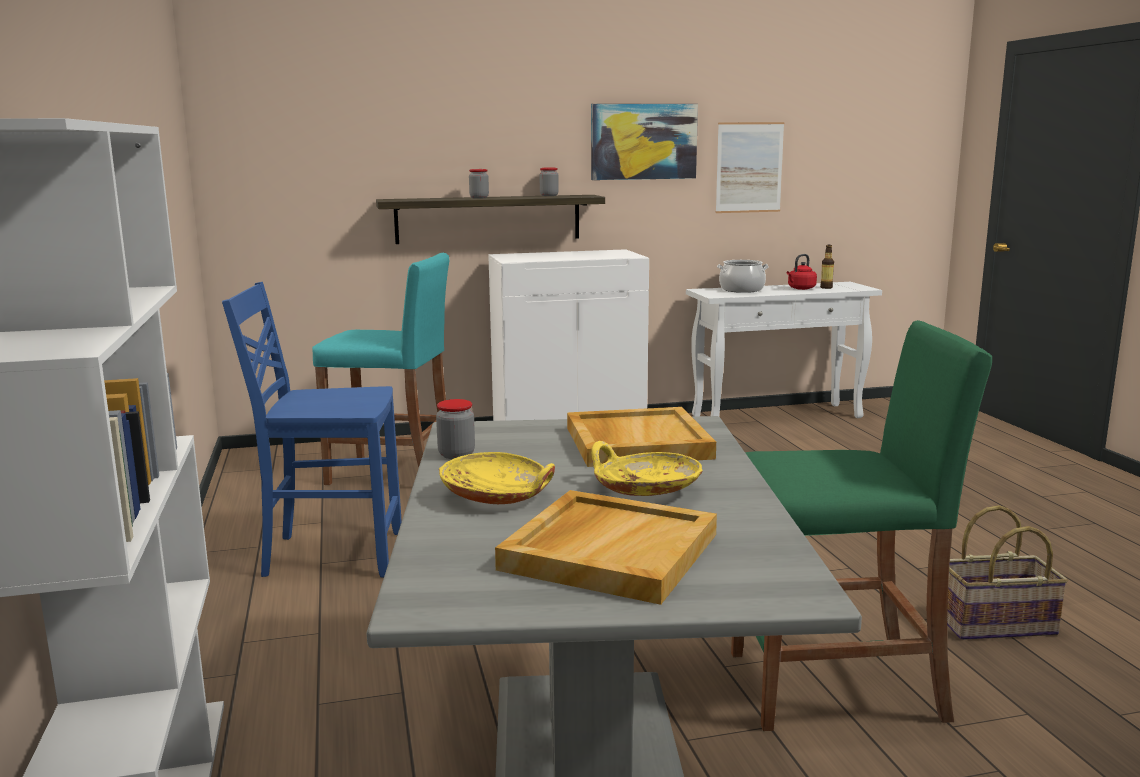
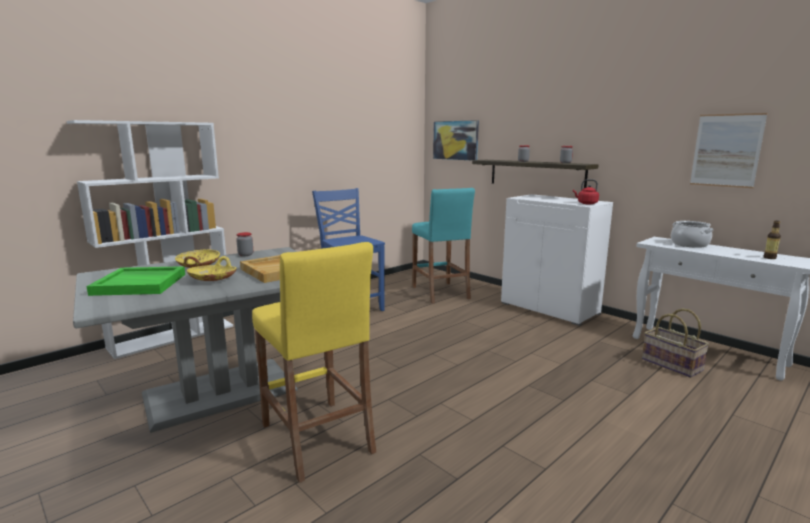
camera: 60 degrees right, 0 degrees up
(609, 551) = (141, 284): beige tray -> green tray
(643, 141) = (637, 129): picture -> picture (455, 140)
(800, 288) = (741, 253): red kettle -> red kettle (586, 203)
(836, 686) = (317, 438): green stool -> yellow stool
(996, 625) = (442, 489): basket -> basket (671, 365)

